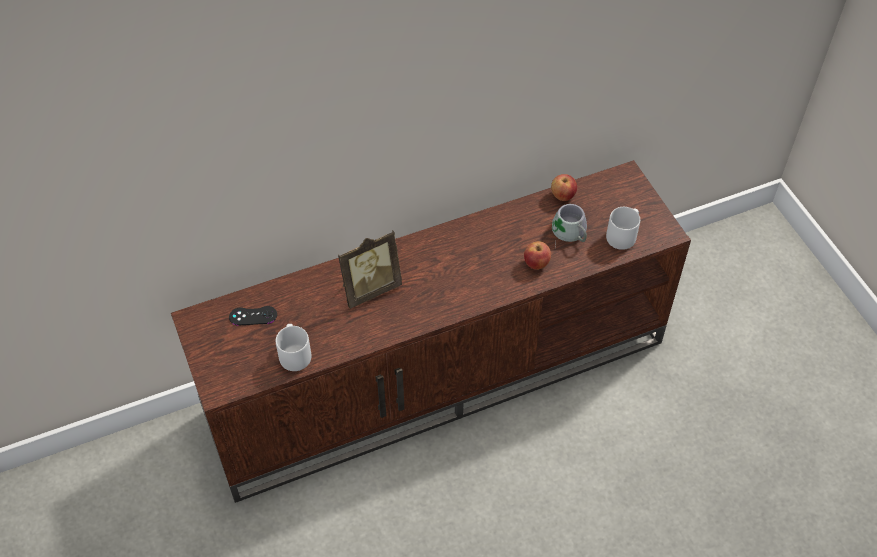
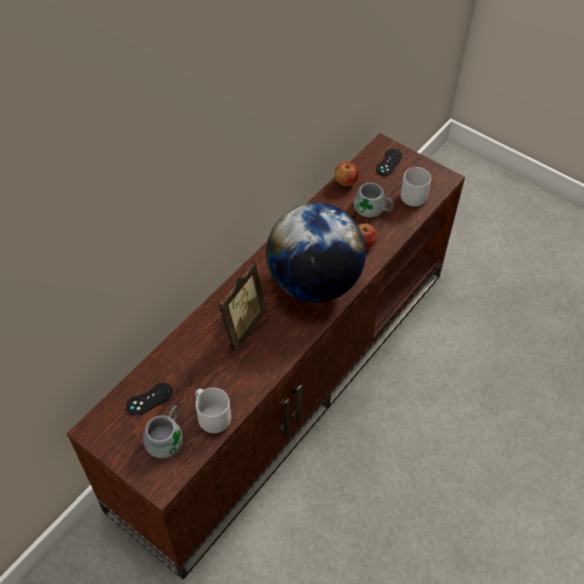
camera: 30 degrees left, 0 degrees up
(249, 356) = (170, 438): none -> grey mug
(464, 279) = (314, 282): none -> globe
(621, 194) = (389, 162): none -> black game controller

